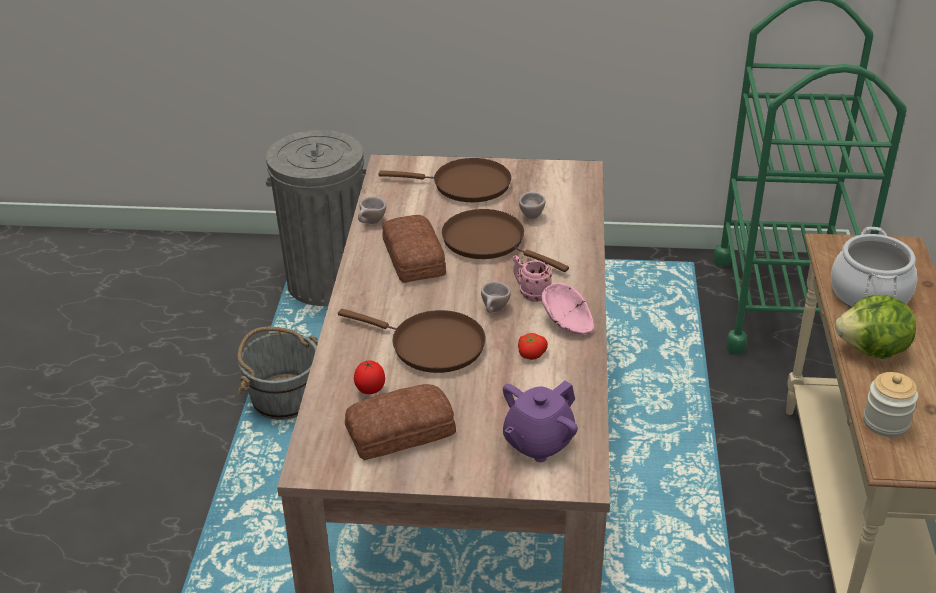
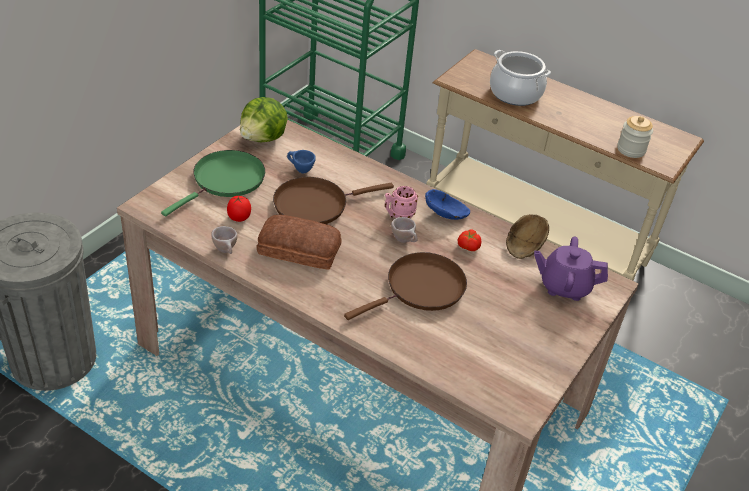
camera: 65 degrees left, 5 degrees up
(283, 399) = (182, 456): grey bucket -> none
(370, 390) = (451, 343): tomato -> tomato (239, 218)
(402, 432) = (512, 346): bread -> none
(466, 185) = (225, 181): brown frying pan -> green frying pan
(531, 214) = (300, 170): beige cup -> blue cup
(538, 442) = (564, 286): purple teapot -> purple teapot turned 120 degrees clockwise
(567, 323) = (447, 215): pink bowl -> blue bowl
(575, 391) = (523, 246): none -> brown bowl
(872, 351) = (567, 120): lettuce -> lettuce (263, 138)

